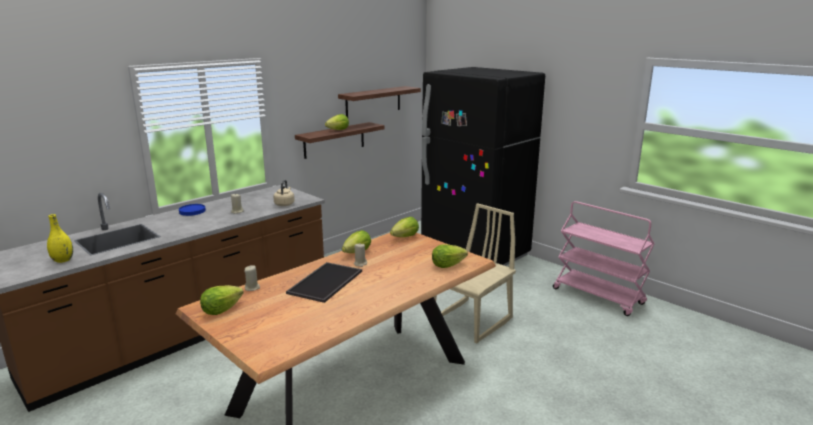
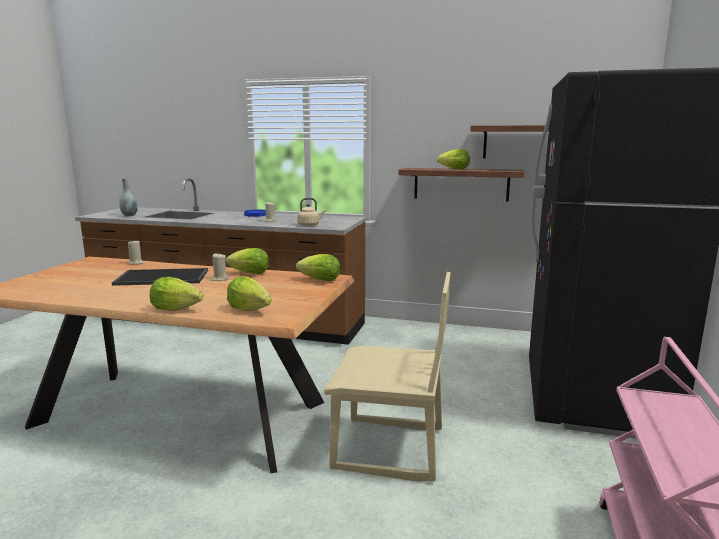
camera: 60 degrees right, 5 degrees down
(63, 260) = (129, 215): yellow vase -> grey vase
(221, 310) = (86, 265): lettuce -> lettuce (175, 309)

